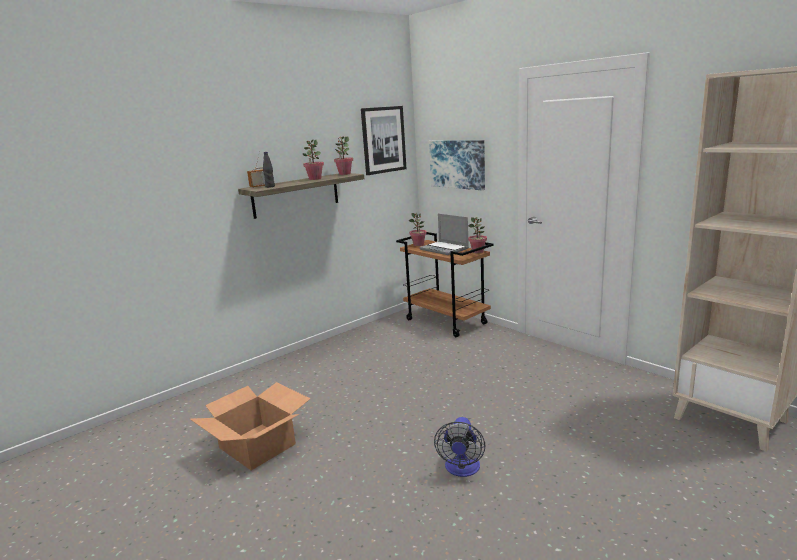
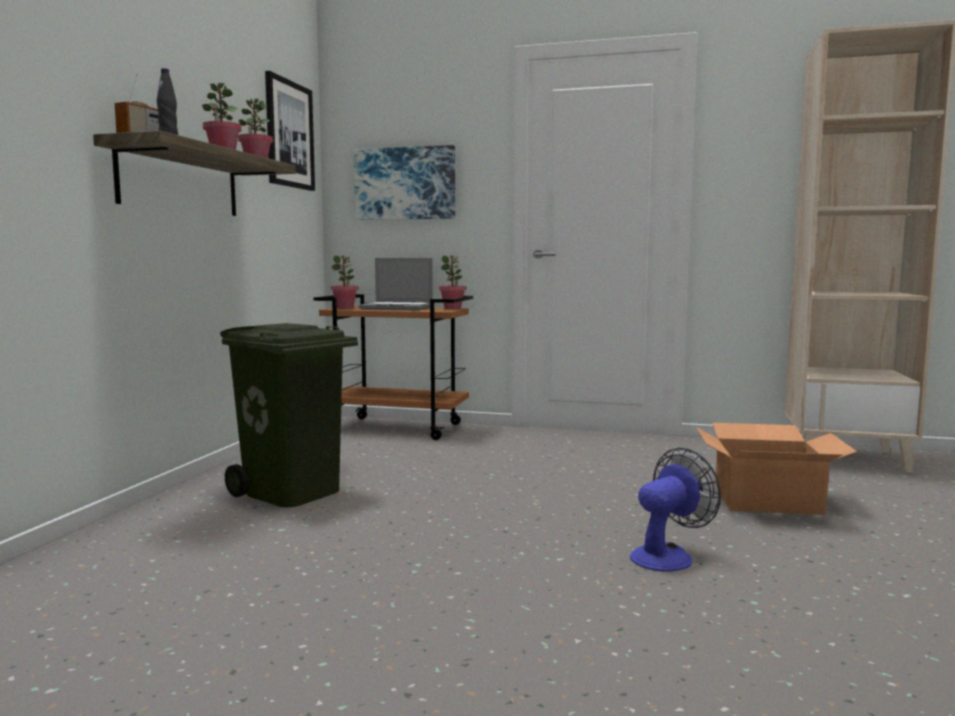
camera: 35 degrees left, 10 degrees down
(258, 445) = (274, 615): cardboard box -> cardboard box (766, 499)
(340, 366) = (290, 492): none -> green trash can
(462, 469) = (668, 555): fan -> fan turned 105 degrees counterclockwise

